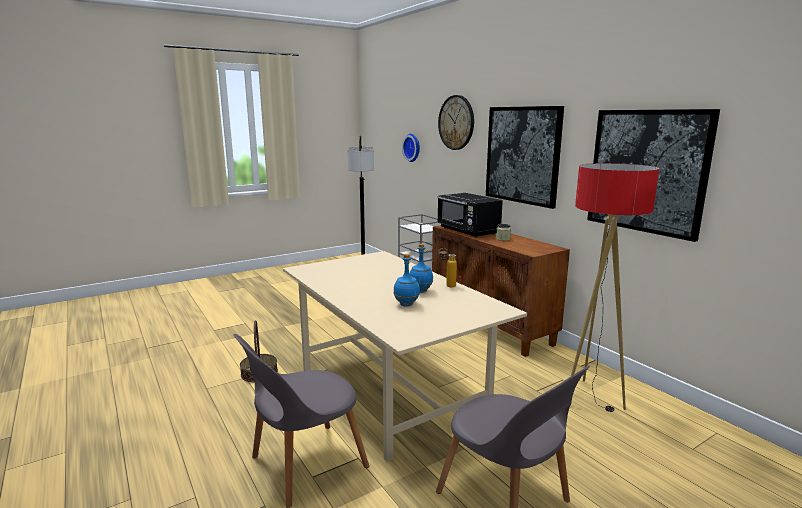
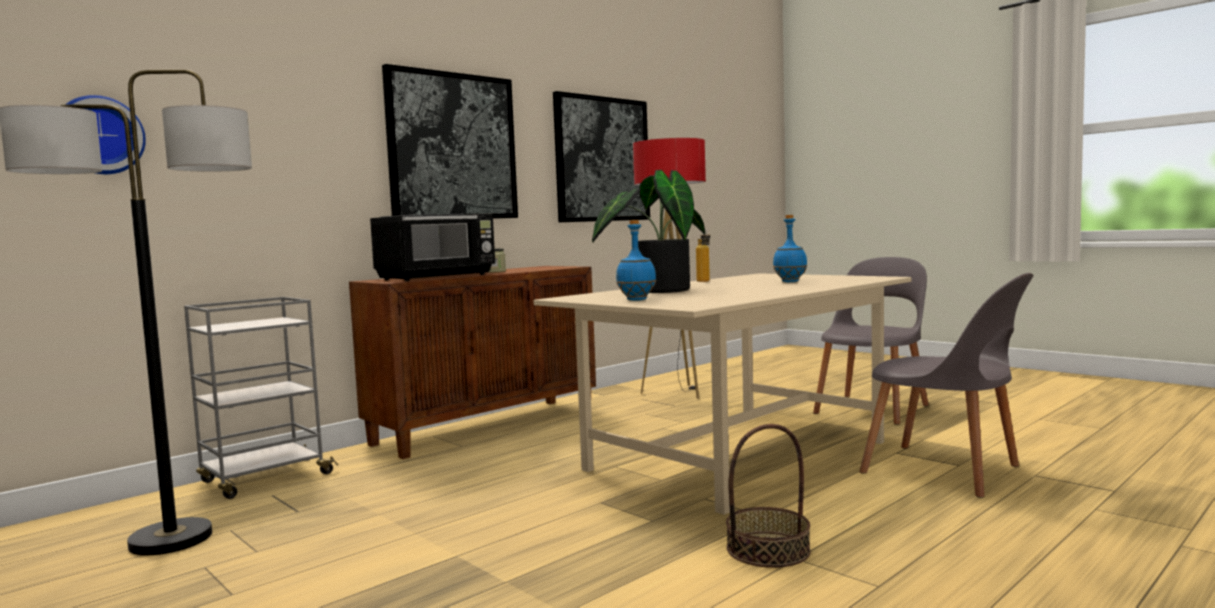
camera: 100 degrees left, 10 degrees down
(392, 270) = (656, 290): none -> potted plant
(421, 291) = (735, 283): blue bottle -> blue bottle (637, 300)
(456, 122) = (283, 83): wall clock -> none

